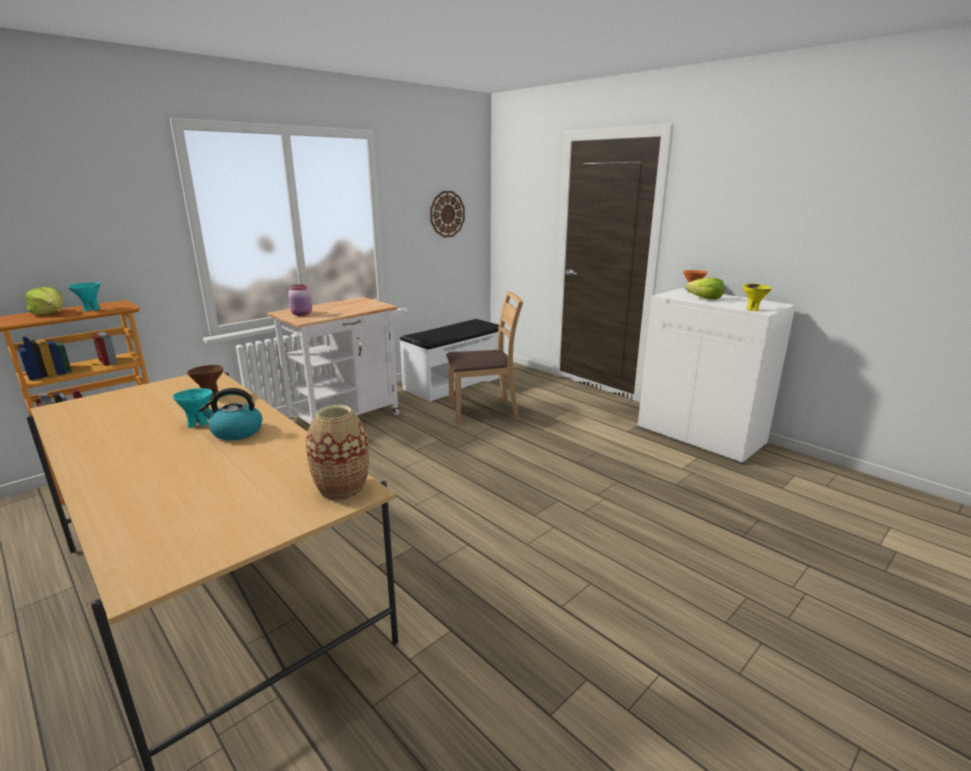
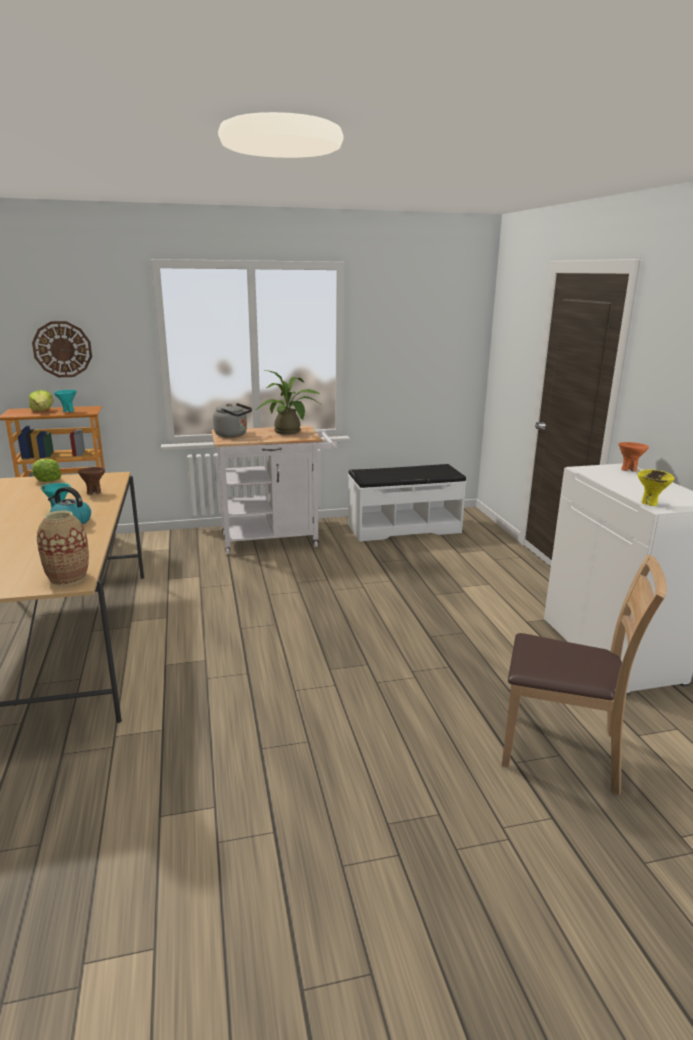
camera: 30 degrees right, 0 degrees up
(302, 314) = (233, 435): pink jar -> grey kettle
(356, 304) = (290, 432): none -> potted plant
(447, 214) = (428, 347): wall clock -> wall clock (62, 349)
(484, 412) = (397, 564): brown chair -> brown chair (562, 751)
(705, 298) = (622, 480): lettuce -> lettuce (47, 479)

